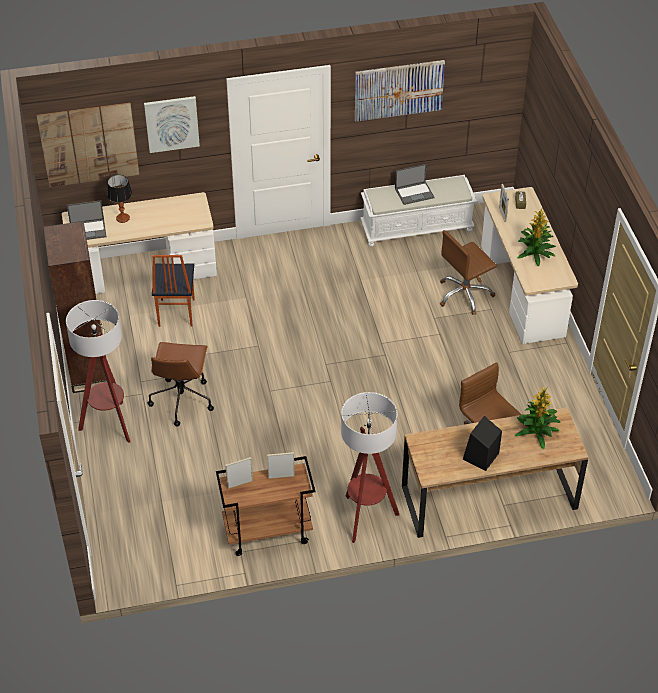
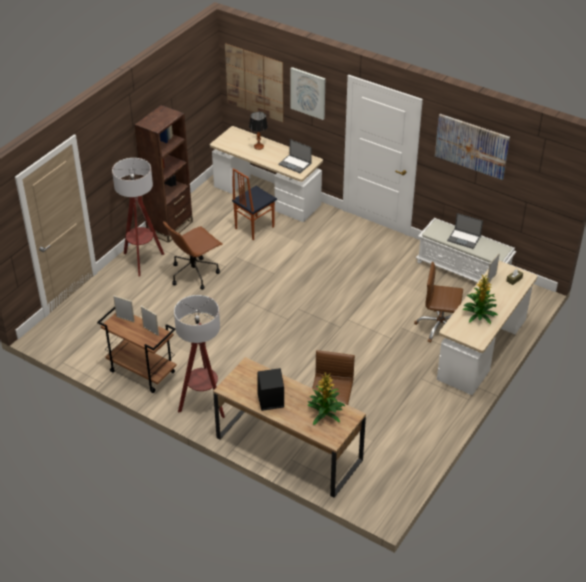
camera: 45 degrees right, 5 degrees down
(88, 230) = (232, 142): laptop -> laptop (295, 164)

